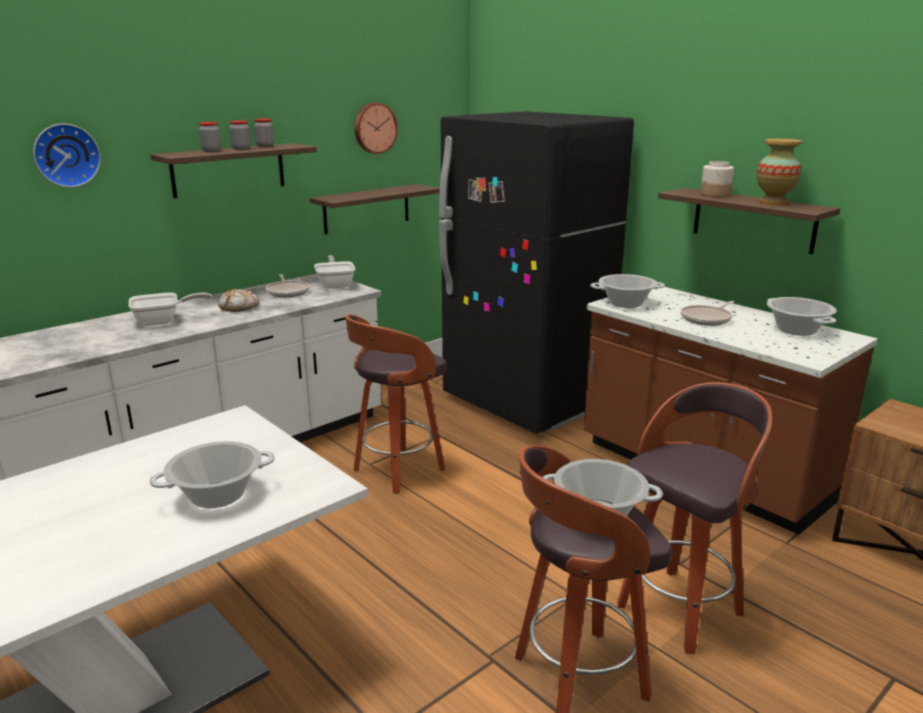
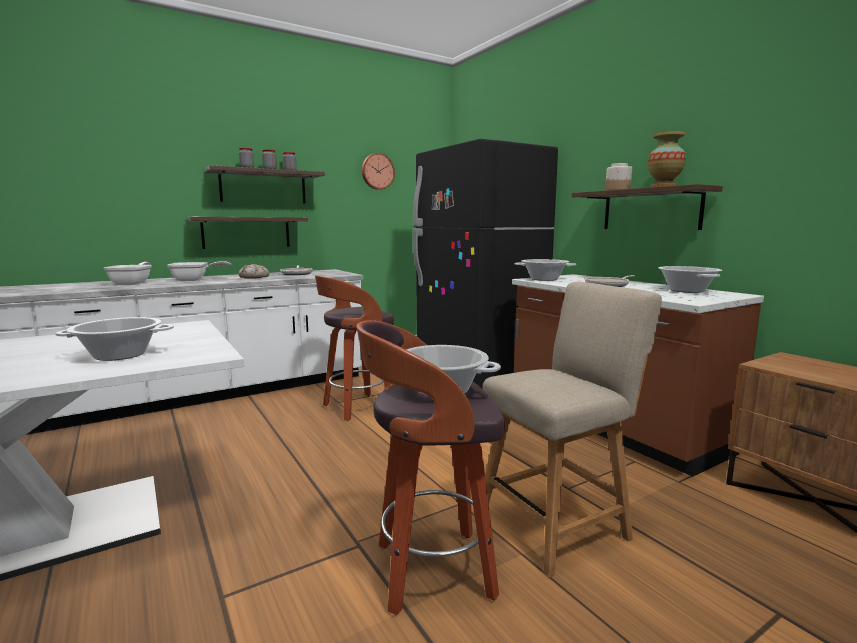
camera: 10 degrees right, 10 degrees down
(66, 155) = (142, 161): wall clock -> none
(335, 284) = (334, 272): frying pan -> frying pan (133, 283)
(367, 209) = (369, 228): shelf -> shelf (246, 232)
(681, 608) = (557, 523): stool -> beige chair

